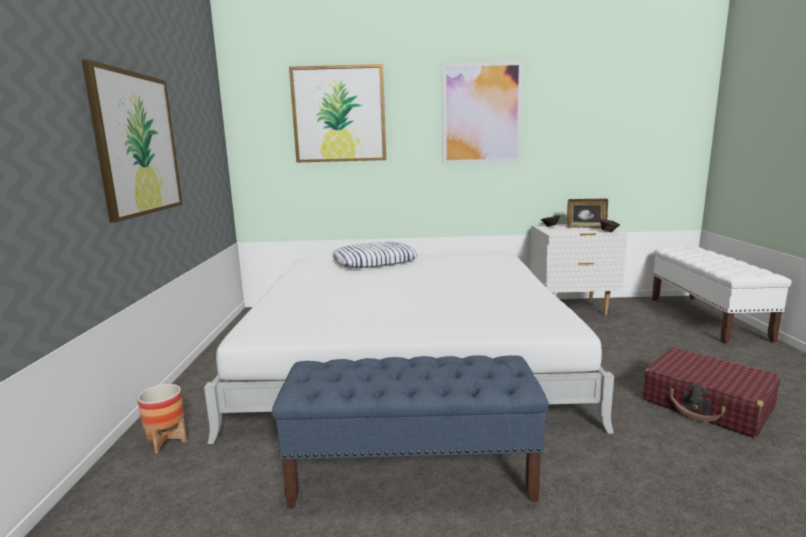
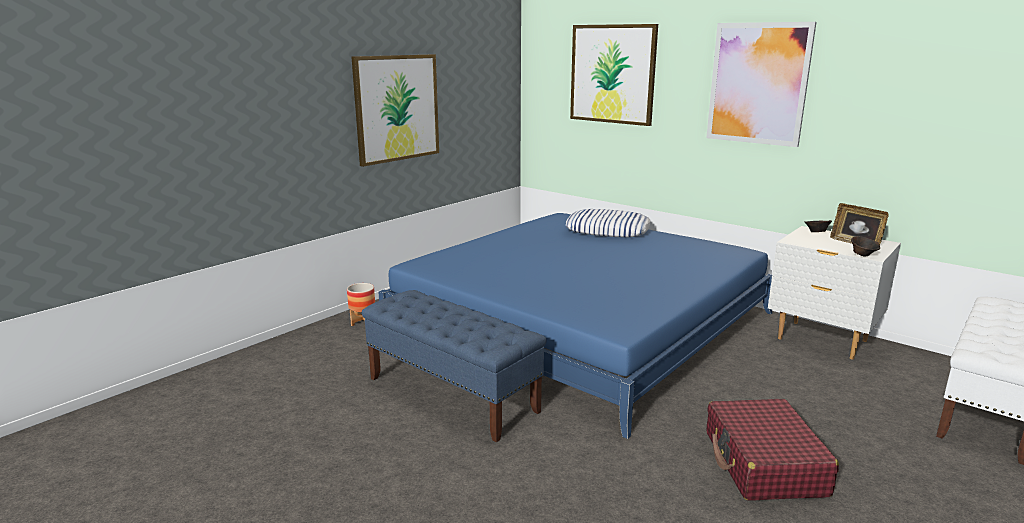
camera: 40 degrees right, 5 degrees up
(407, 352) = (581, 322): white bed -> blue bed

